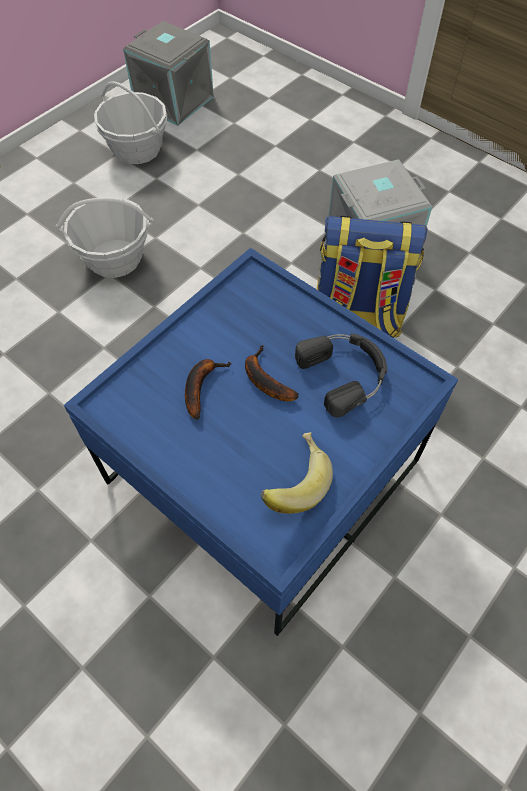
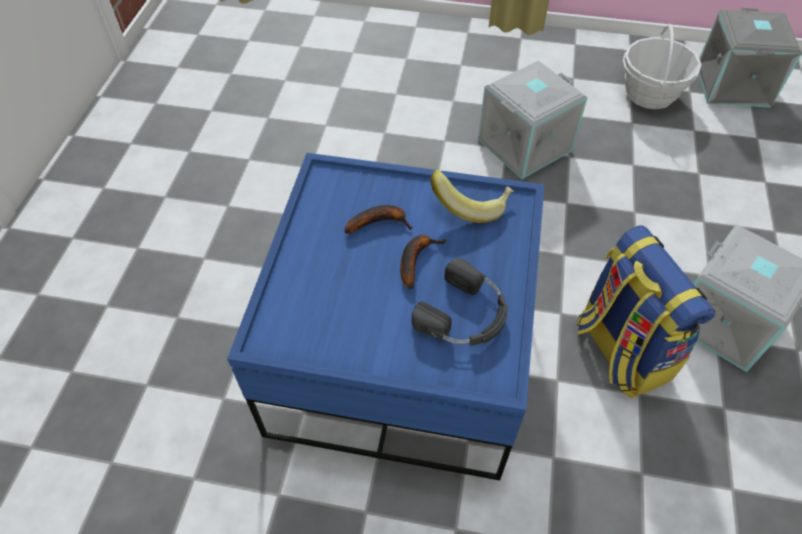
camera: 60 degrees right, 5 degrees down
(115, 258) = (524, 144): basket -> grey storage box
(294, 481) = (332, 324): banana -> banana (471, 205)

